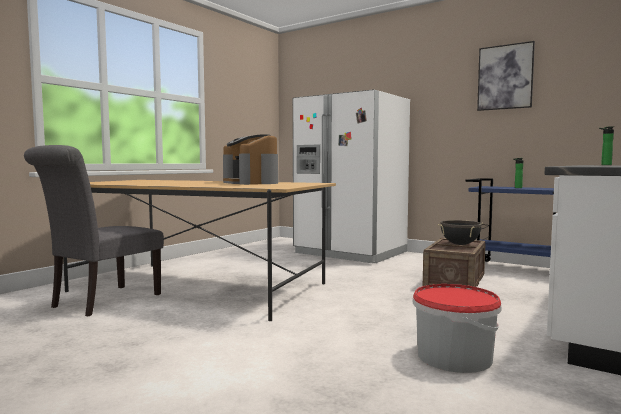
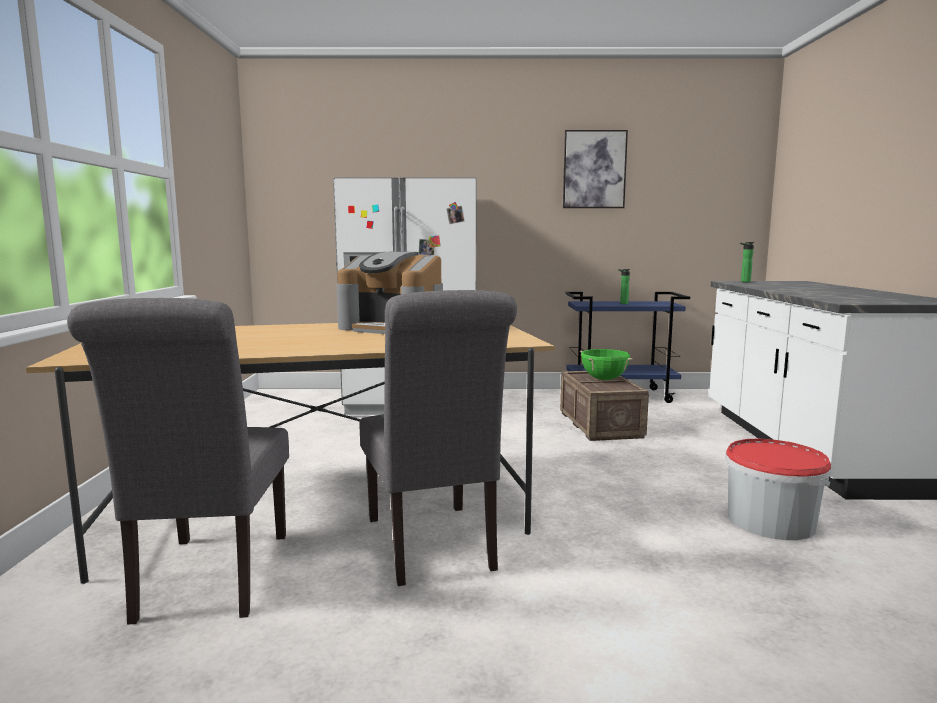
camera: 35 degrees left, 5 degrees up
(210, 314) = (433, 547): none -> grey chair
(460, 244) = (604, 379): black cooking pot -> green cooking pot

